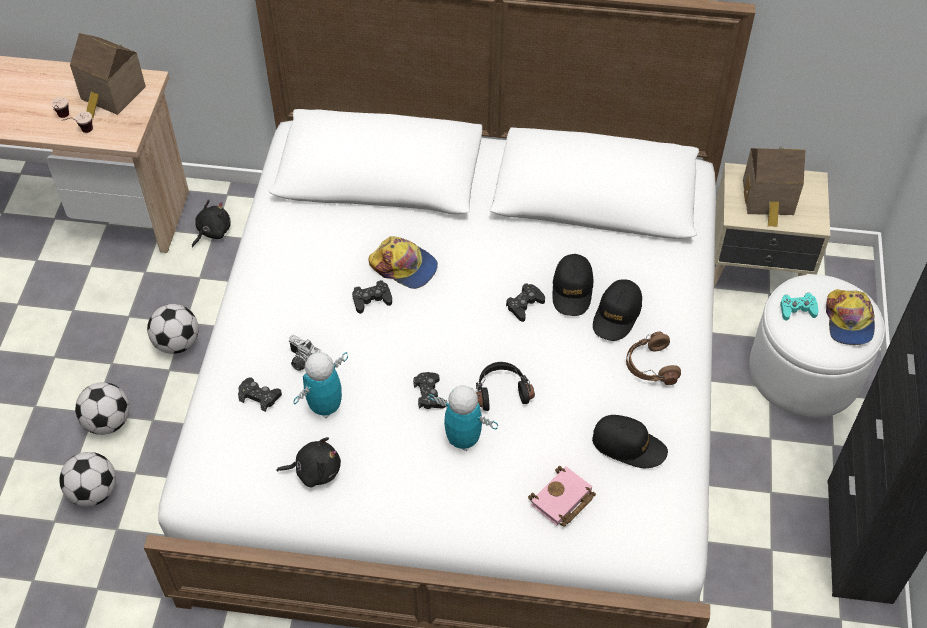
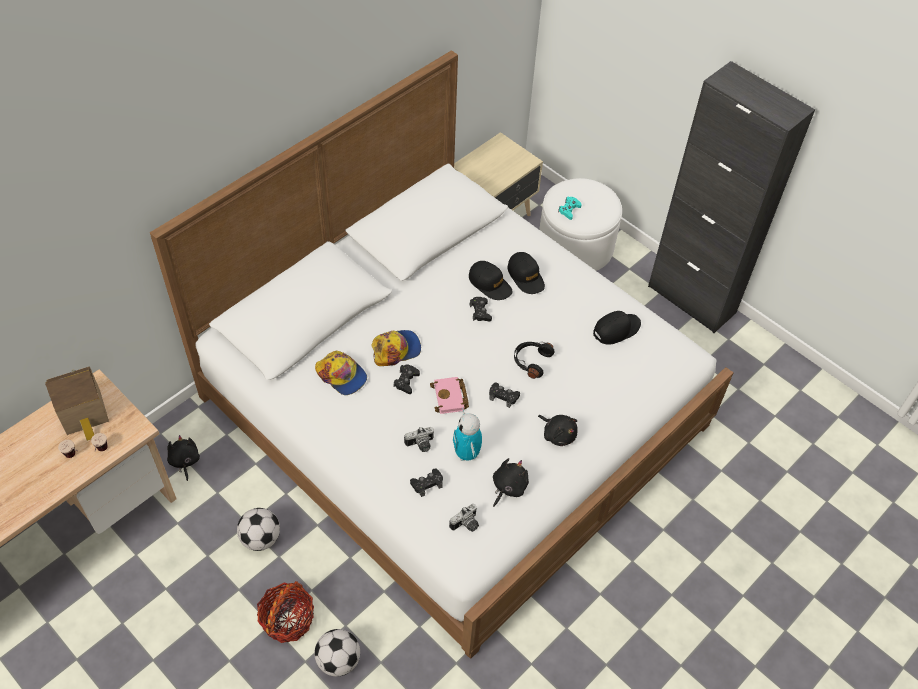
camera: 55 degrees left, 0 degrees up
(108, 422) = (287, 619): football -> basket
(237, 461) = (466, 525): none -> camera
(425, 475) = (558, 434): none -> black plush toy
(463, 440) = (549, 401): toy robot -> none
(562, 501) = (627, 382): pink book -> pink book (451, 398)
(650, 366) = (572, 286): brown headphones -> none
(769, 200) = (495, 167): toy house -> none
(848, 321) = (595, 196): cap -> cap (342, 375)

